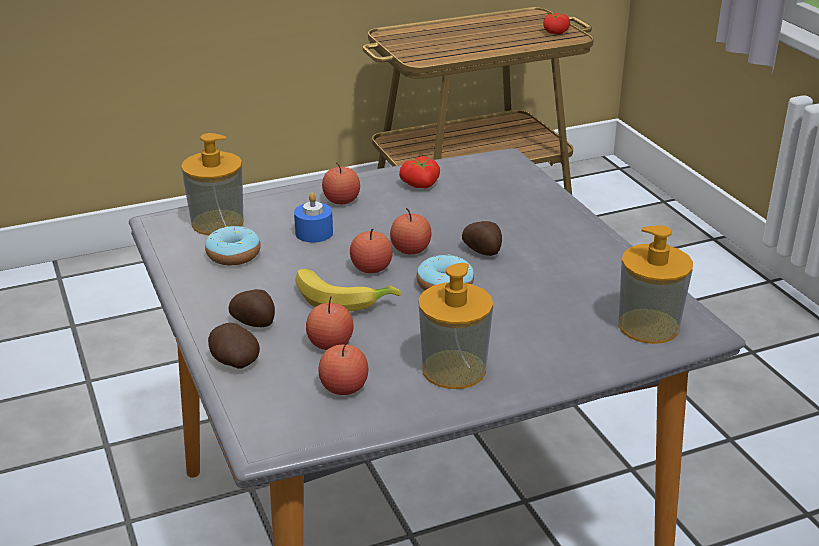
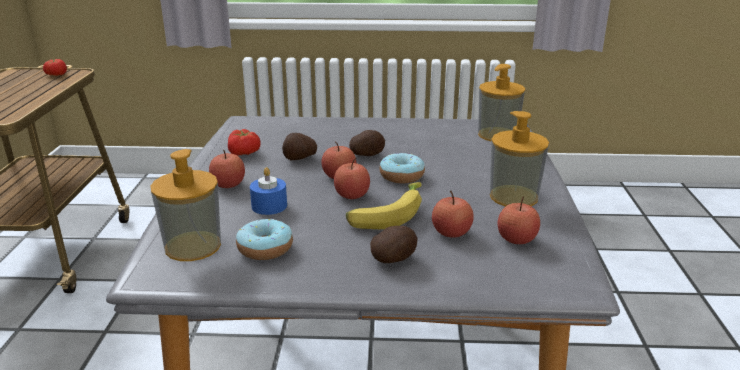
camera: 65 degrees left, 5 degrees down
(233, 362) = (451, 281): potato -> potato (299, 158)

